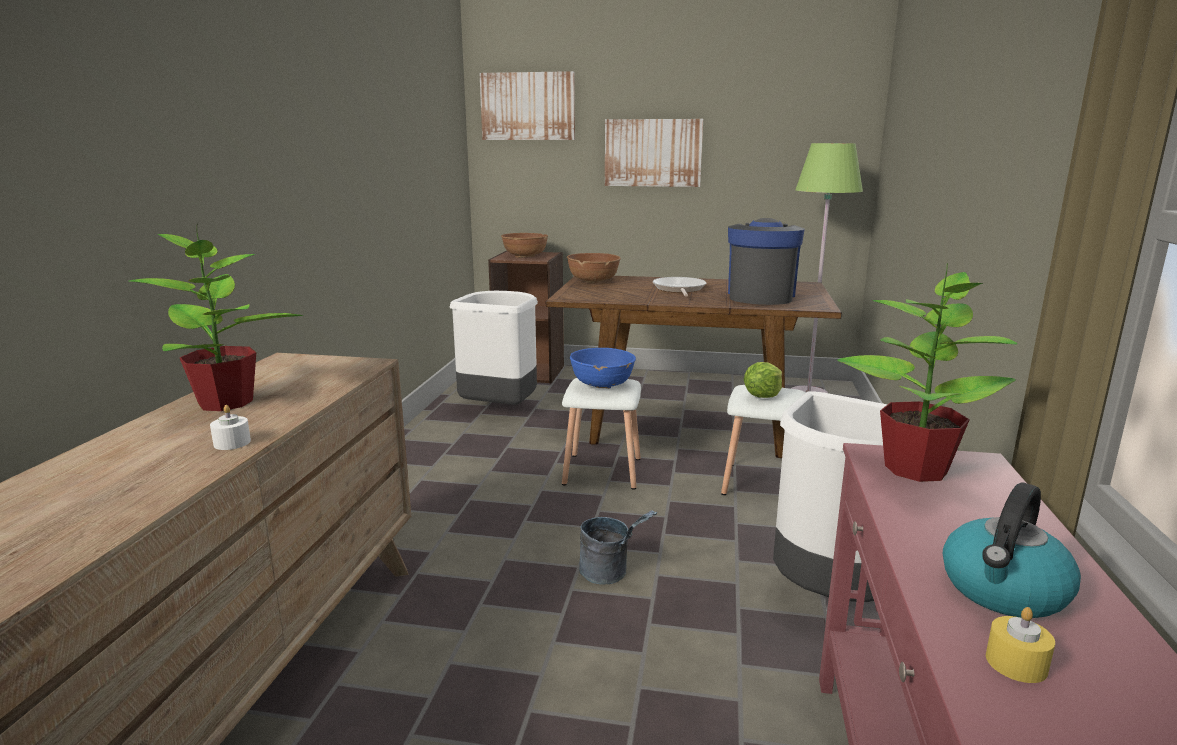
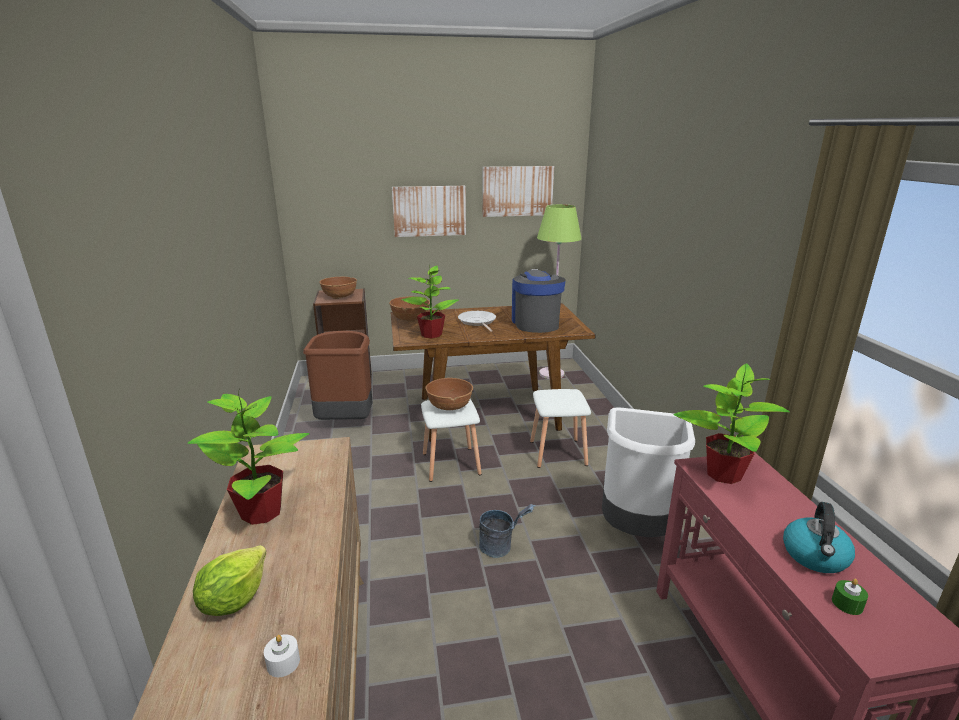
camera: 20 degrees left, 5 degrees up
(232, 443) = (311, 554): white candle -> white candle (283, 663)
(500, 409) = (346, 421): white trash can -> brown trash can
(528, 106) = (327, 177): picture -> picture (517, 191)
(602, 384) = (449, 406): blue bowl -> brown bowl
(606, 295) = (431, 334): none -> potted plant
(762, 395) = (558, 399): lettuce -> lettuce (234, 599)
(1016, 663) = (847, 604): yellow candle -> green candle

